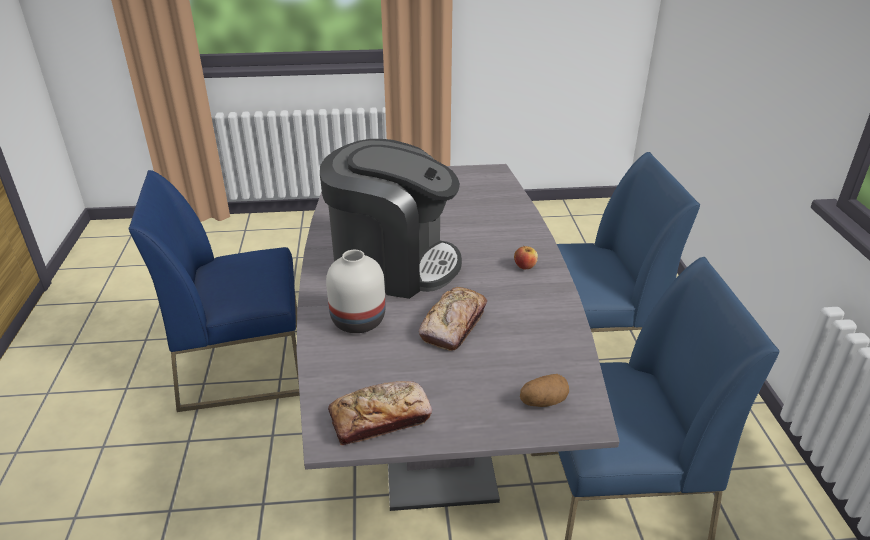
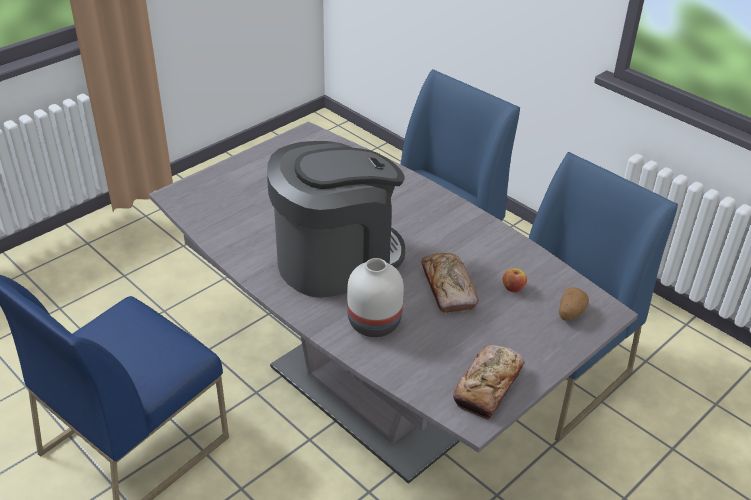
camera: 40 degrees left, 5 degrees up
(525, 266) = (439, 214): apple -> apple (513, 288)

